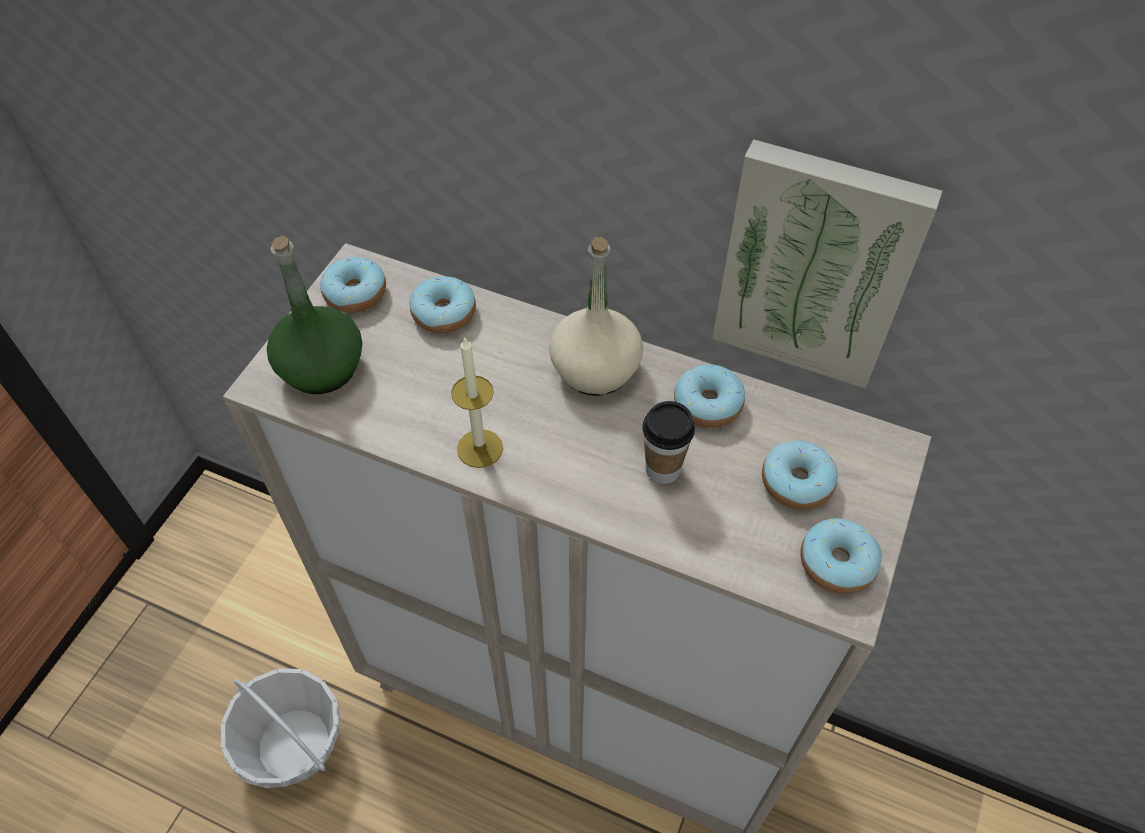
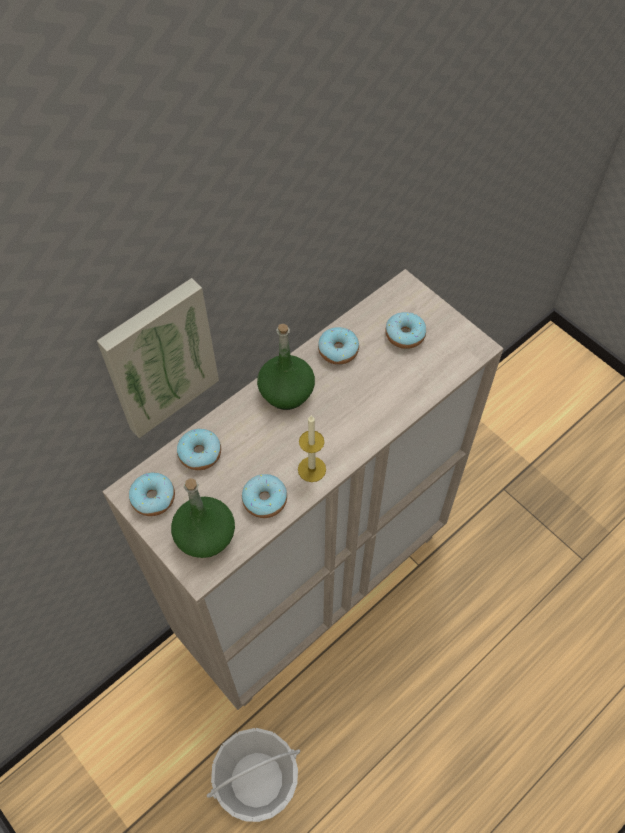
camera: 65 degrees left, 5 degrees up
(596, 369) = (286, 391): beige bottle -> green bottle
(662, 469) = (369, 388): cup -> none
(817, 265) = (337, 247): picture -> picture (159, 357)
(837, 563) = (456, 340): donut -> donut (265, 500)

